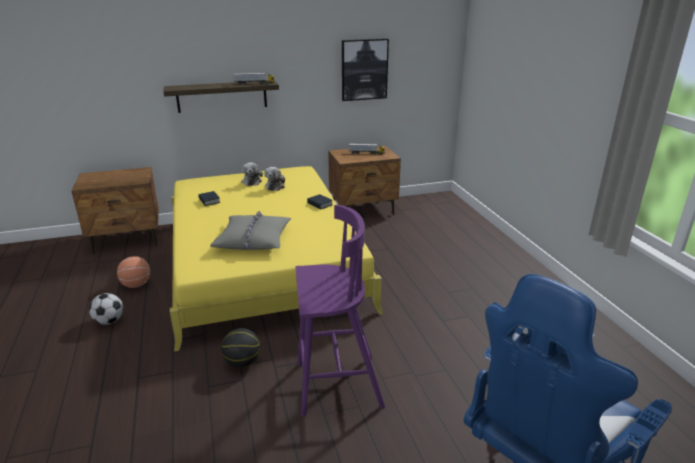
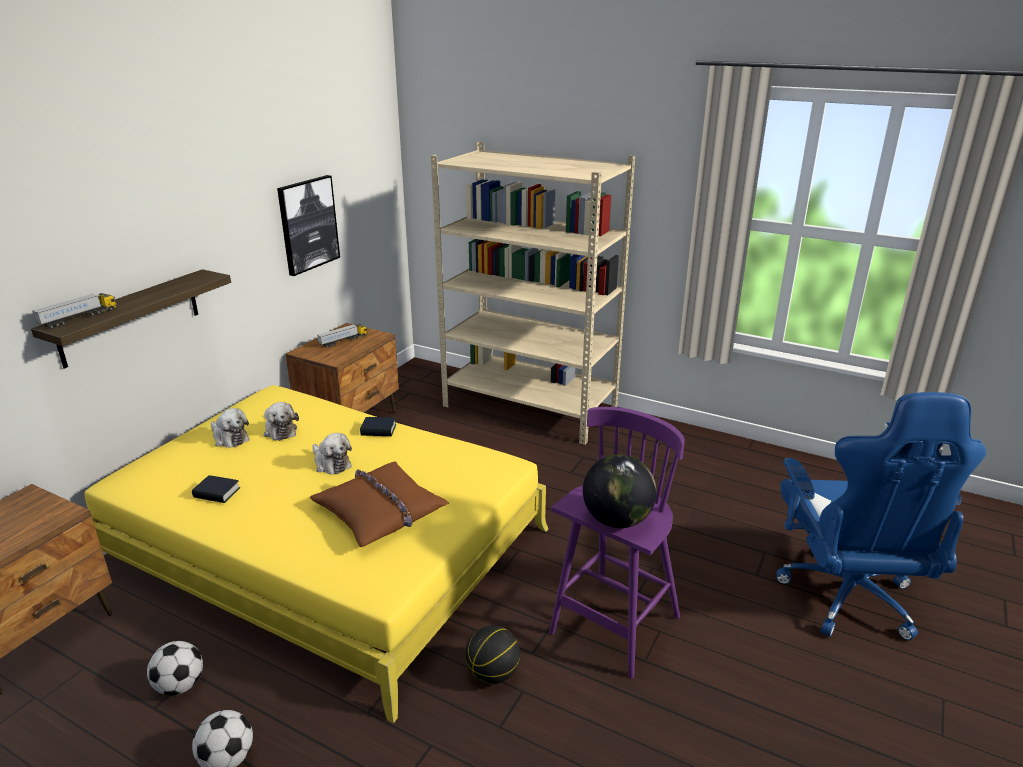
camera: 45 degrees left, 0 degrees up
(136, 284) = (180, 686): basketball -> football
(253, 239) = (380, 512): grey pillow -> brown pillow
(254, 84) = (190, 283): toy truck -> toy truck (79, 318)
(271, 209) = (331, 463): none -> plush toy
(313, 290) = (617, 520): none -> globe
(482, 244) = (530, 407): none -> beige bookcase

